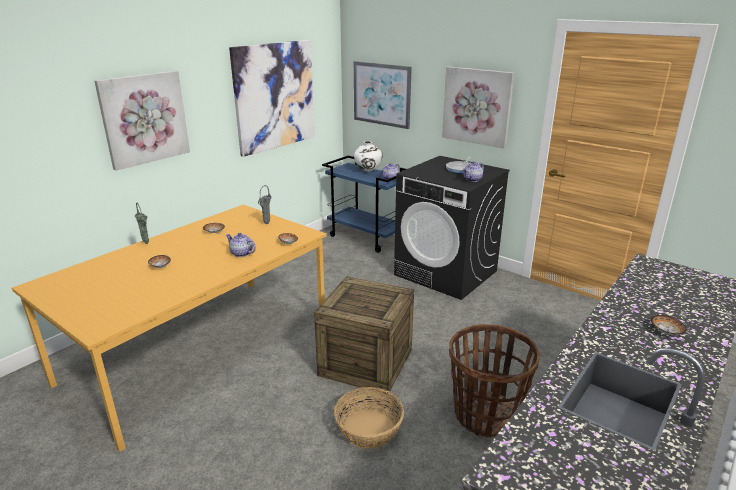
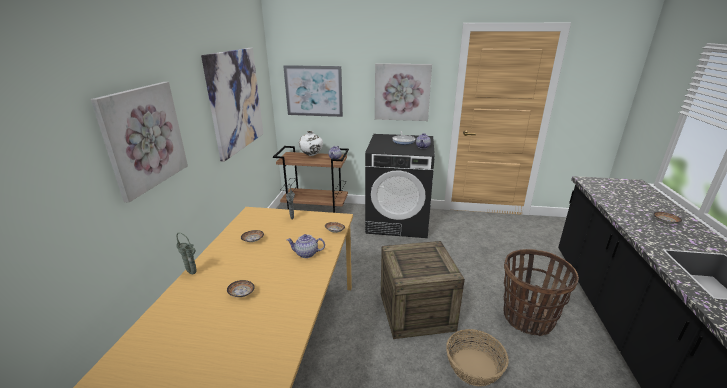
camera: 30 degrees left, 0 degrees up
(367, 238) = (316, 209): blue cart -> brown cart

